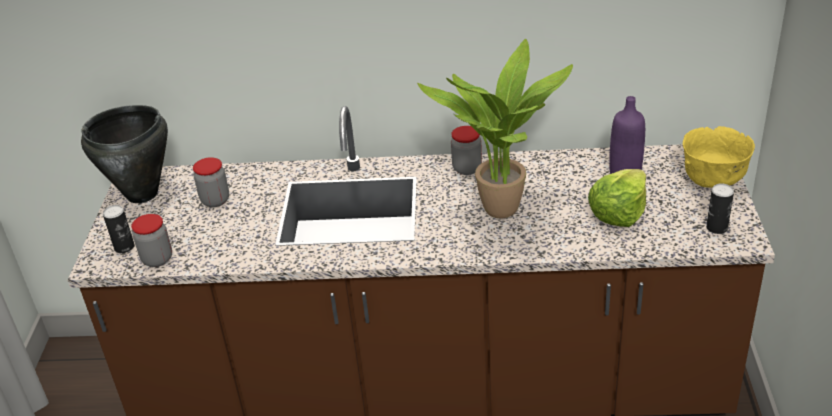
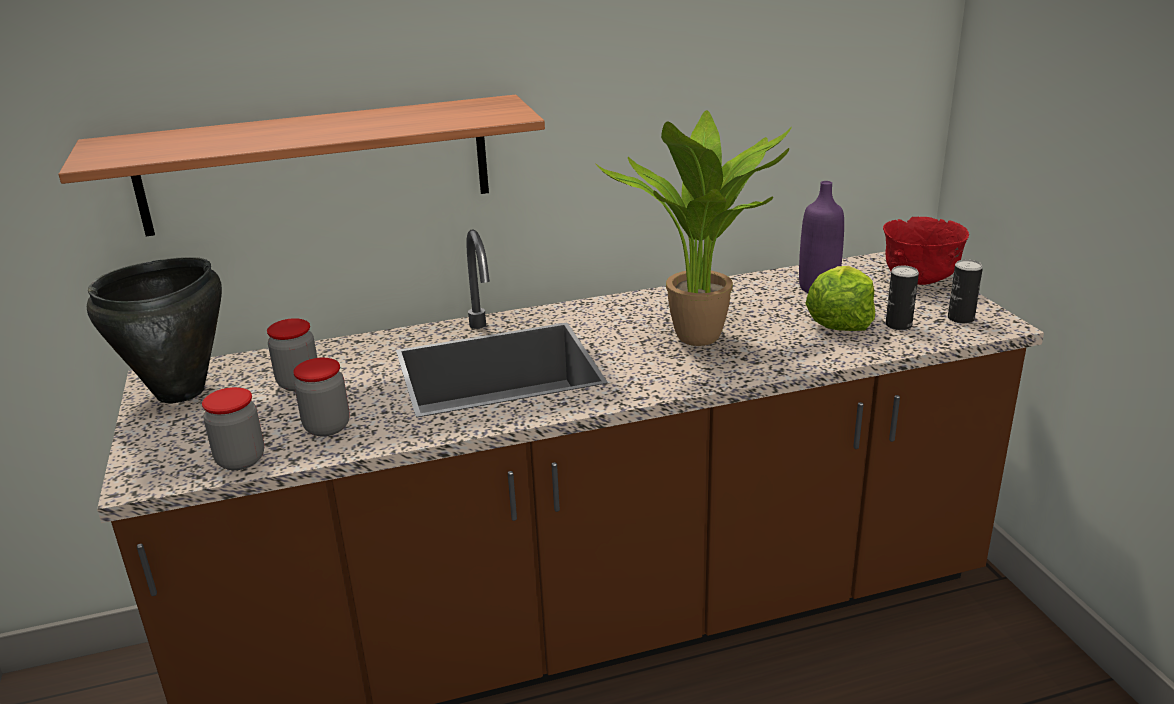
camera: 20 degrees left, 10 degrees down
(124, 247) = (179, 454): can -> can (898, 325)
(241, 47) = (316, 165): none -> shelf
(467, 168) = (626, 306): jar -> jar (327, 427)
(713, 181) = (919, 280): yellow bowl -> red bowl

